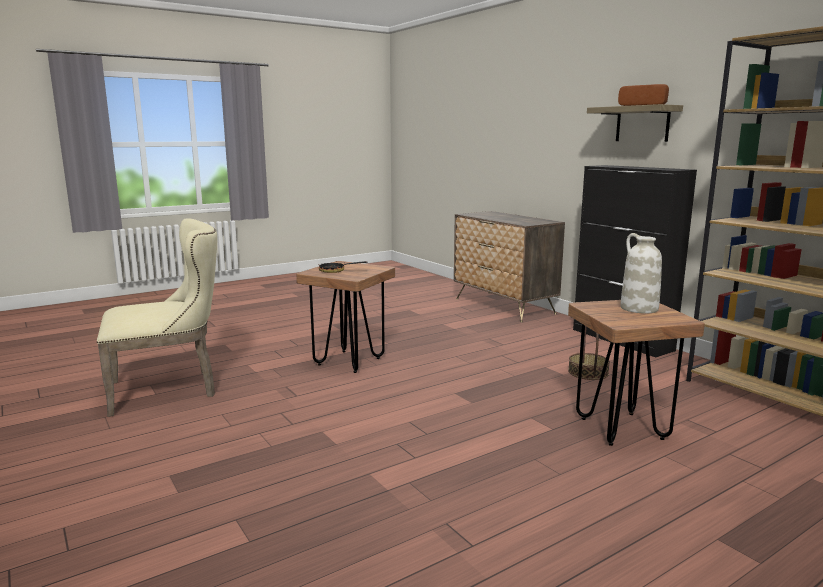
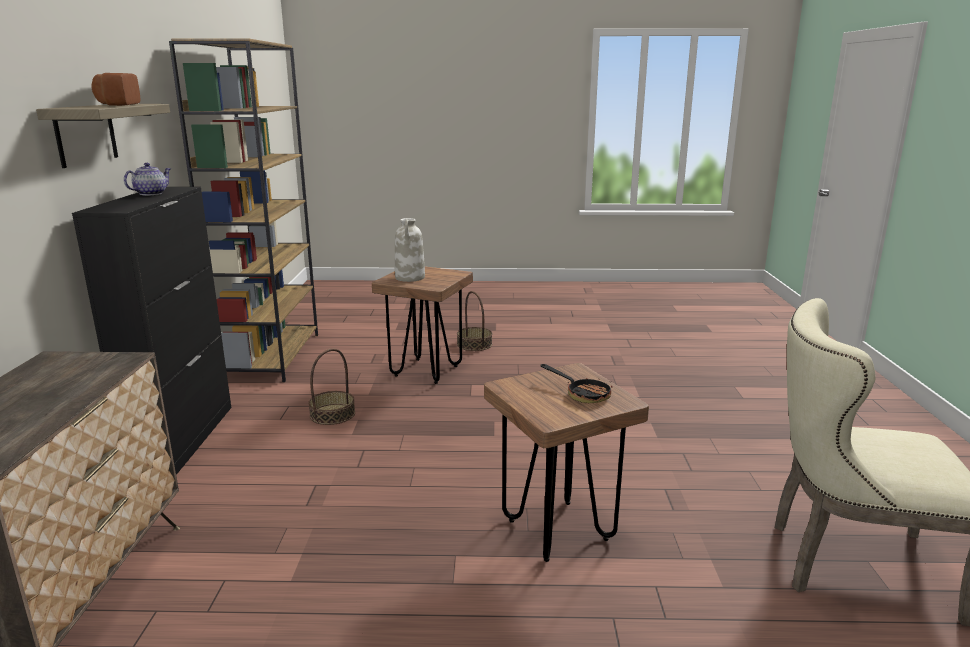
camera: 145 degrees left, 5 degrees up
(654, 168) = (151, 193): none -> teapot
(669, 489) = (474, 344): none -> basket

